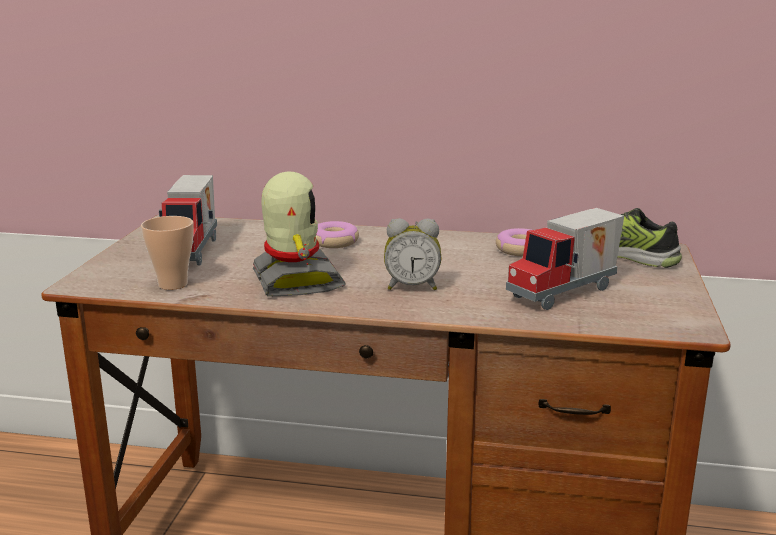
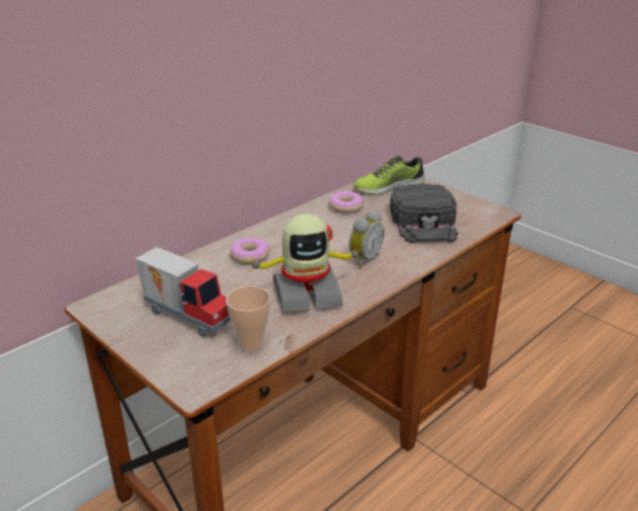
camera: 55 degrees left, 10 degrees up
(295, 281) = (306, 294): toy robot -> toy robot turned 150 degrees clockwise
(565, 293) = (424, 222): toy truck -> black cap

